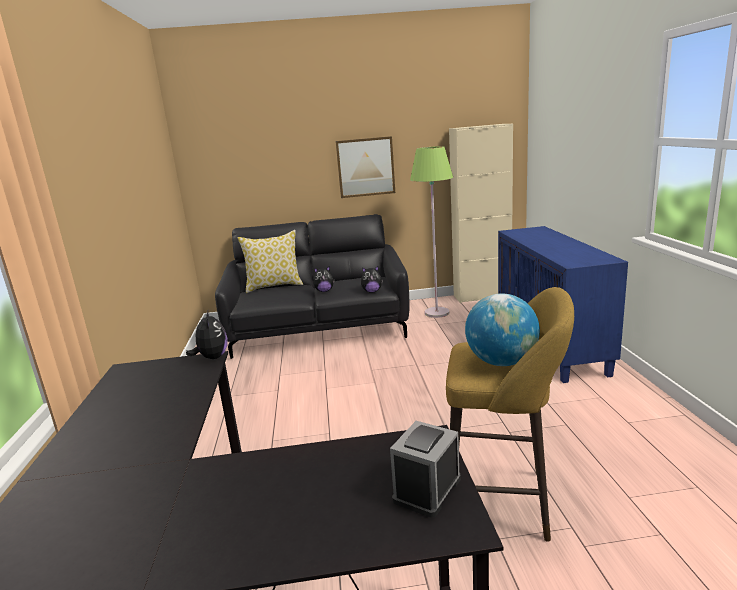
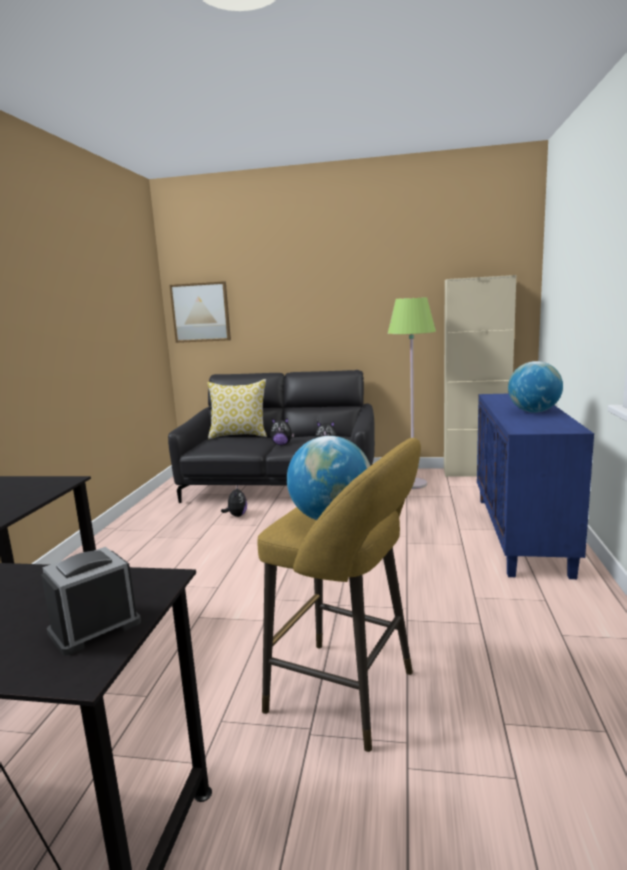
camera: 15 degrees right, 5 degrees down
(212, 357) = (70, 480): plush toy -> plush toy (236, 515)
(365, 167) = (350, 319): picture -> picture (201, 312)
(562, 245) = (533, 412): none -> globe

